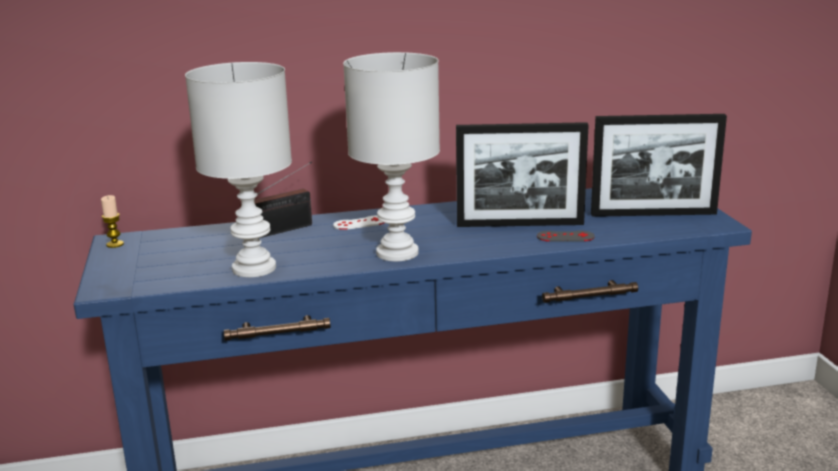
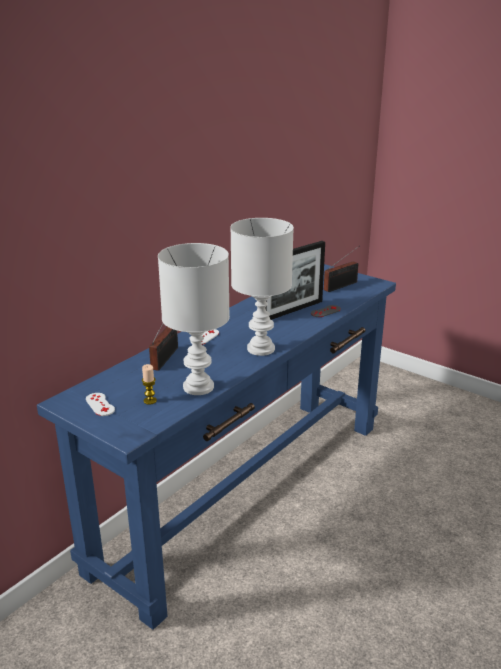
camera: 40 degrees left, 5 degrees up
(115, 244) = (69, 405): candle -> candle (150, 401)
(138, 253) = (100, 404): none -> white game controller
(653, 214) = (342, 285): picture frame -> radio

